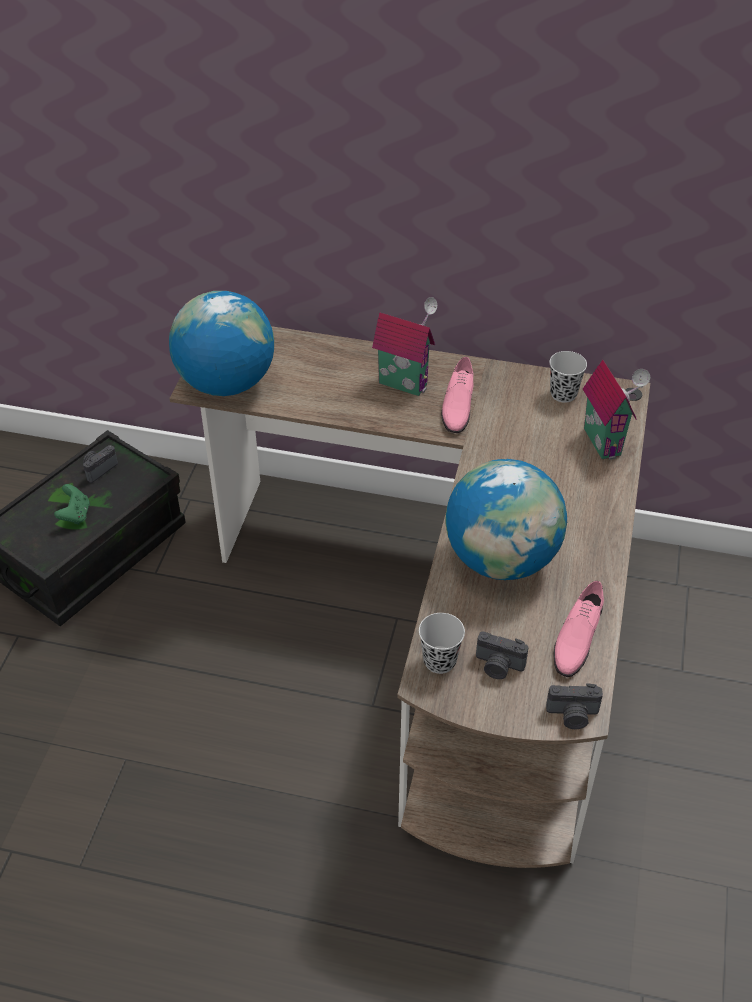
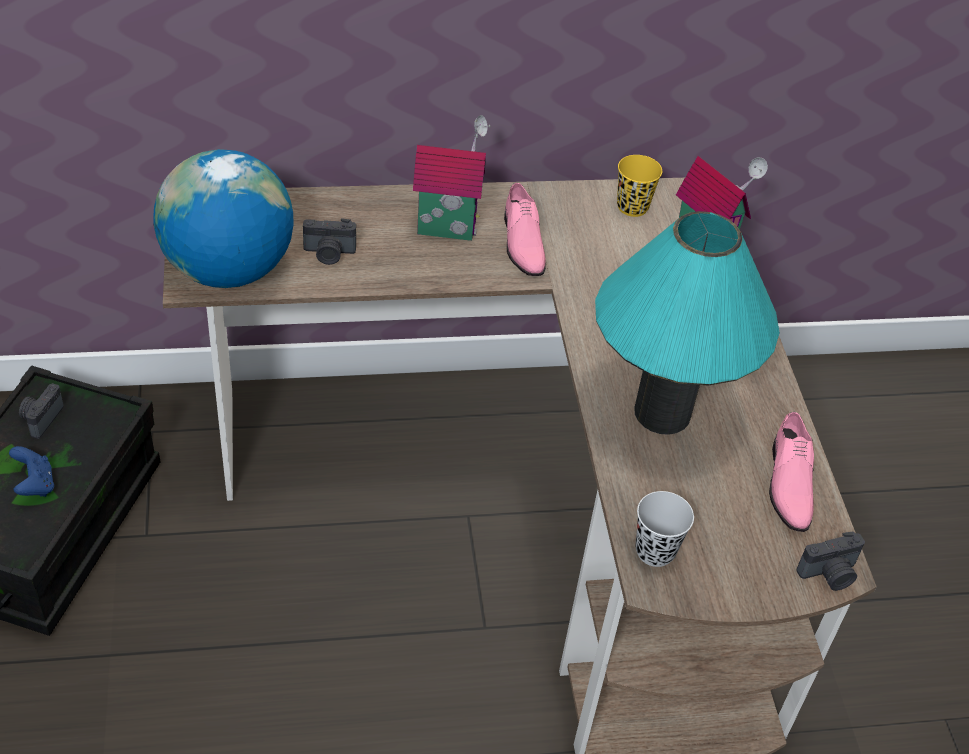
camera: 25 degrees left, 0 degrees up
(75, 515) = (35, 485): green game controller -> blue game controller
(498, 666) = (722, 539): camera -> camera (329, 254)
(501, 559) = (662, 413): globe -> turquoise table lamp
(563, 394) = (632, 207): black cup -> yellow cup

